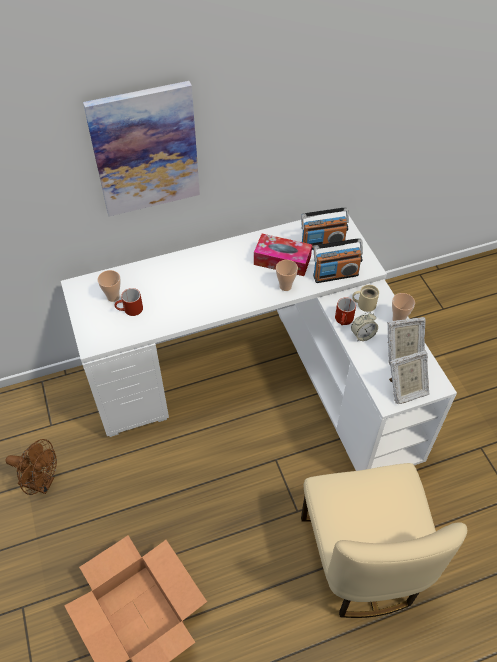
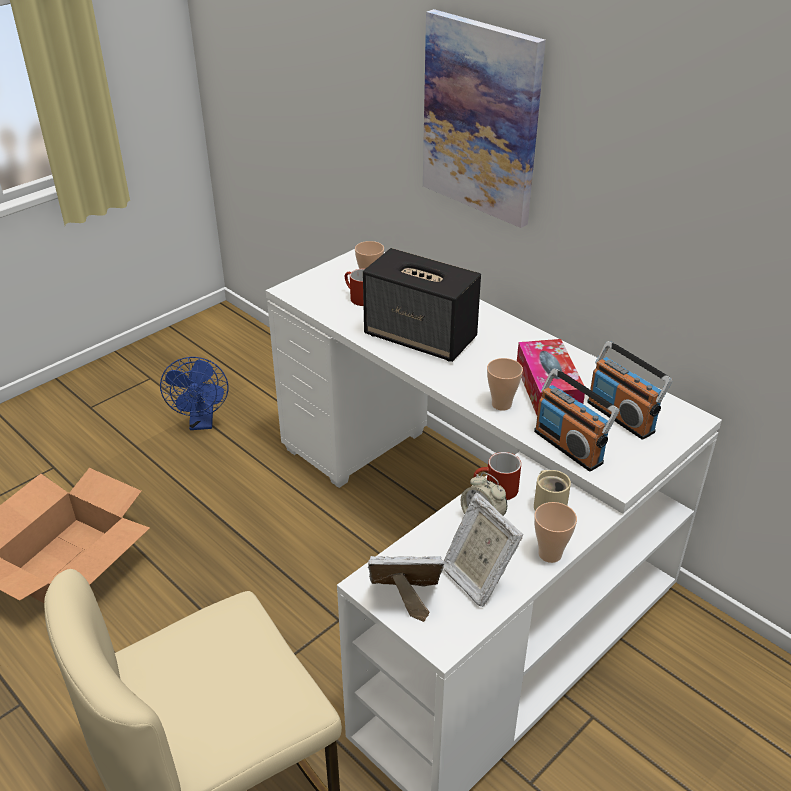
camera: 65 degrees right, 15 degrees down
(42, 483) = (202, 422): brown fan -> blue fan
(198, 295) = (421, 337): none -> speaker
(405, 390) = (405, 599): picture frame -> picture frame turned 135 degrees clockwise

